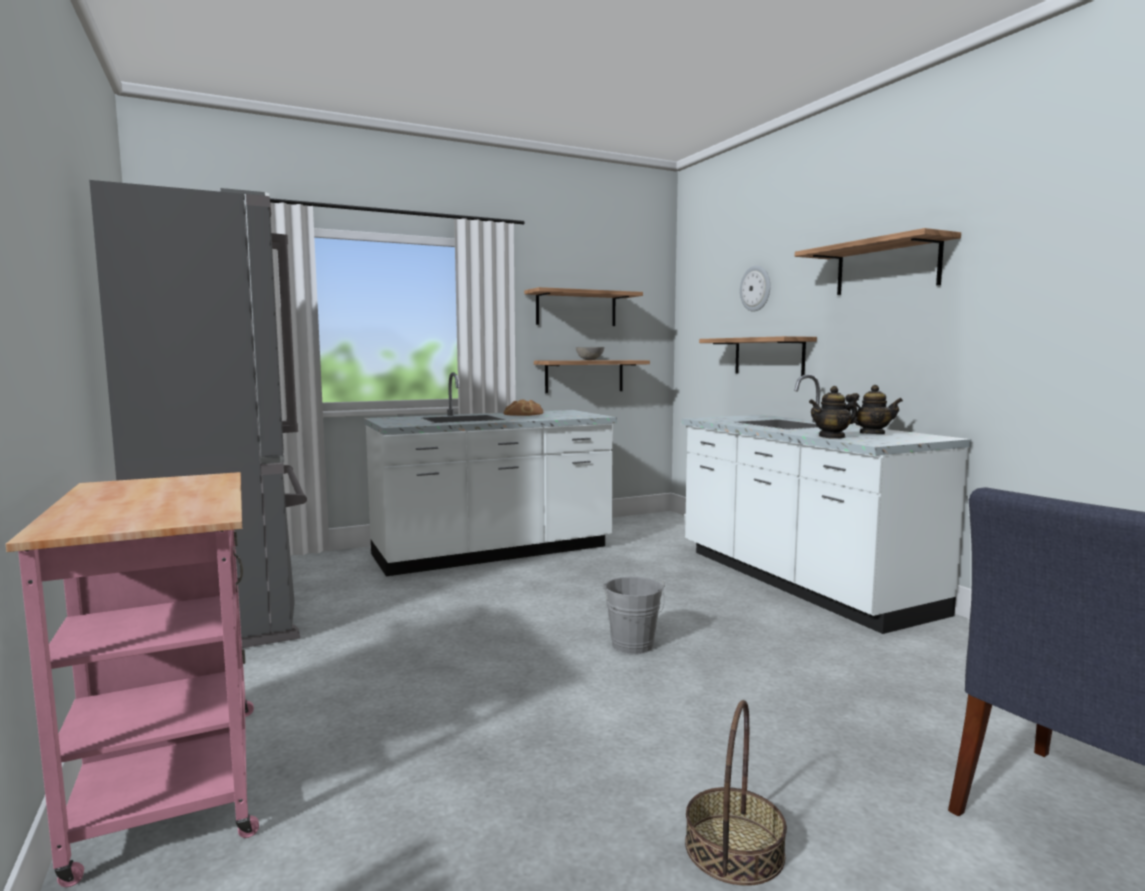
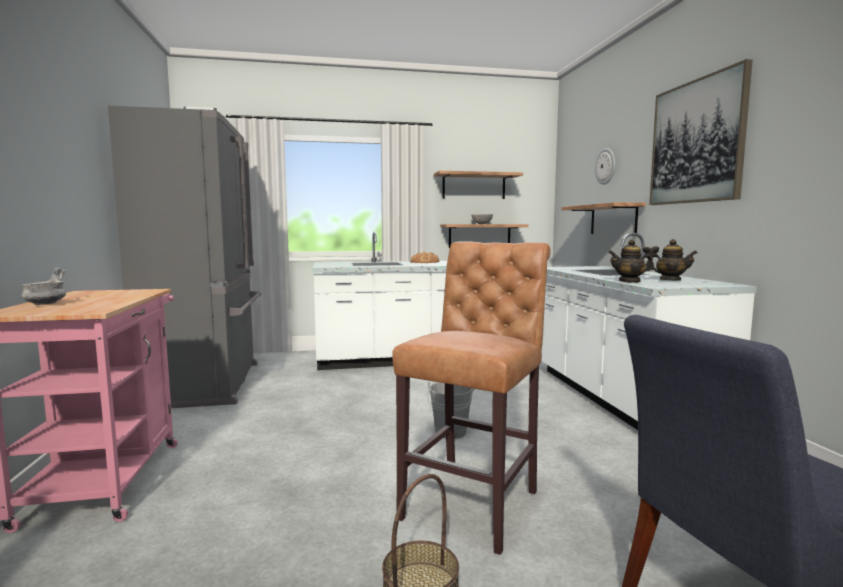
camera: 15 degrees right, 0 degrees up
(96, 510) = (46, 304): none -> grey bowl
(723, 730) = (474, 502): none -> brown stool
(886, 267) = (696, 142): shelf -> picture

